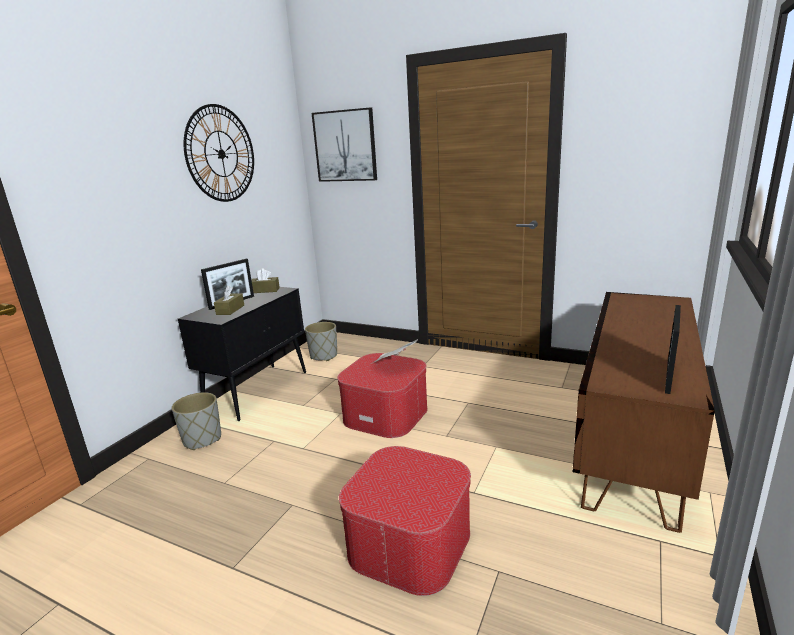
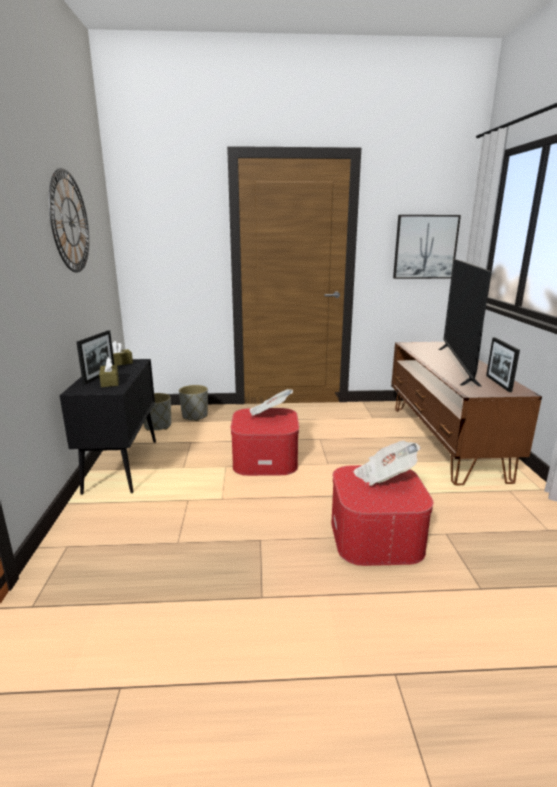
camera: 30 degrees left, 0 degrees up
(202, 440) = (110, 516): grey planter -> grey planter (195, 416)
(345, 146) = (162, 224): picture -> picture (425, 247)
(426, 472) = (384, 476): none -> newspaper
(645, 337) = (457, 365): none -> television

